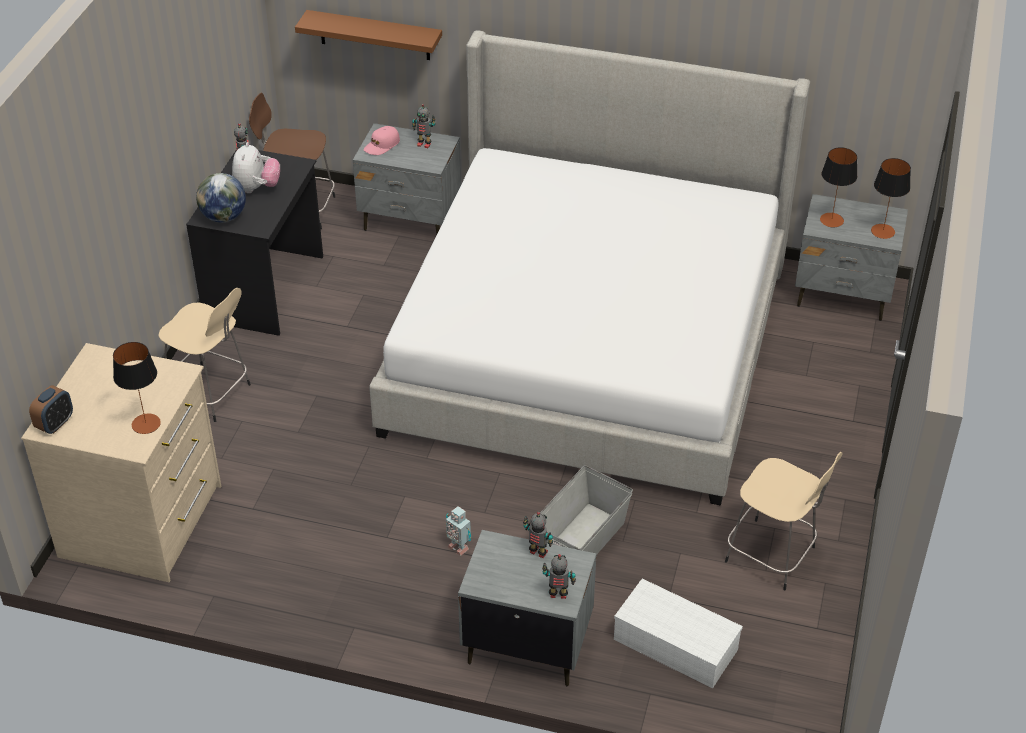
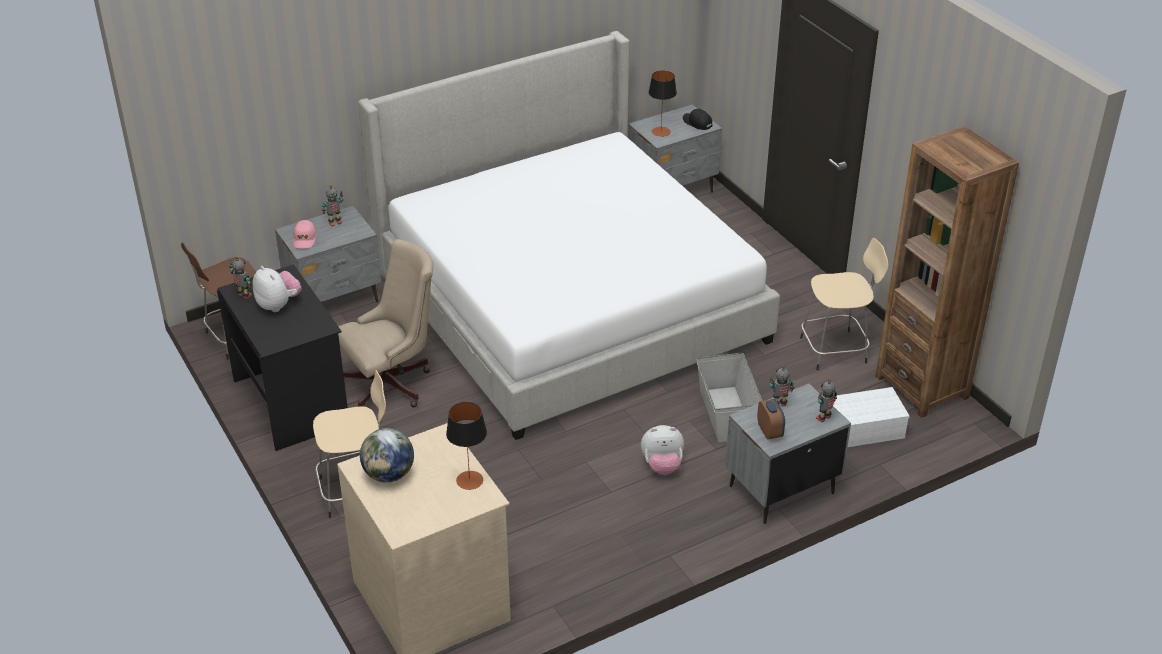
camera: 45 degrees left, 5 degrees down
(55, 424) = (404, 524): alarm clock -> alarm clock (769, 432)
(223, 217) = (284, 336): globe -> globe (389, 475)
(354, 322) = (392, 384): none -> beige office chair
(374, 35) = (264, 145): brown shelf -> none
(458, 546) = (662, 466): toy robot -> plush toy
(806, 653) = (922, 387): none -> brown bookcase
(883, 231) = (697, 123): table lamp -> black cap

